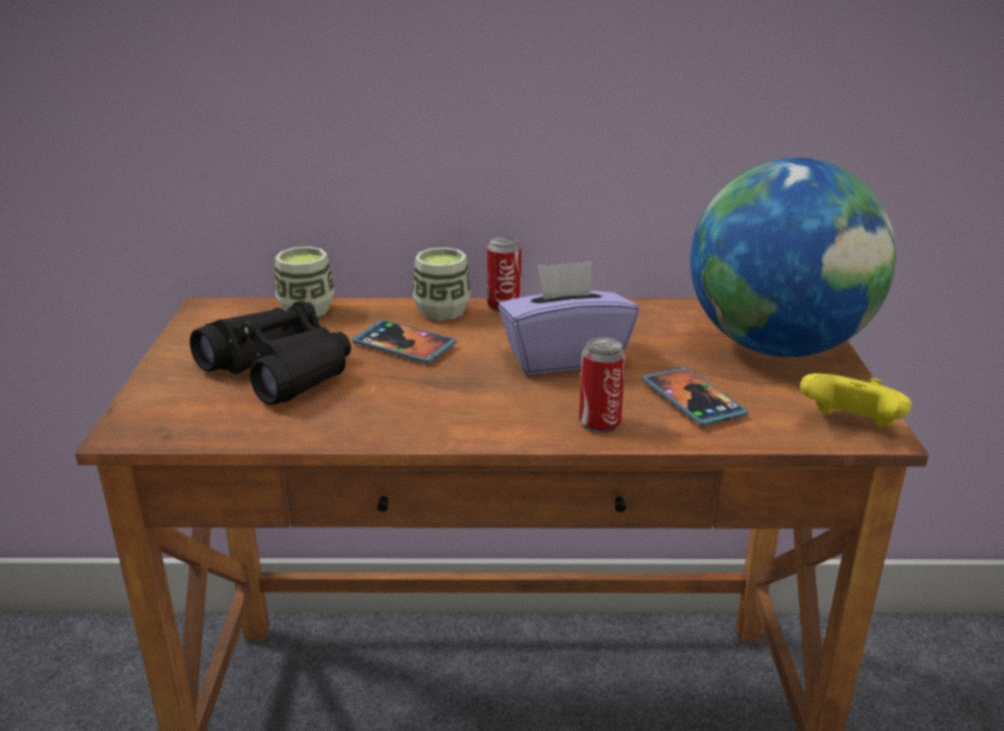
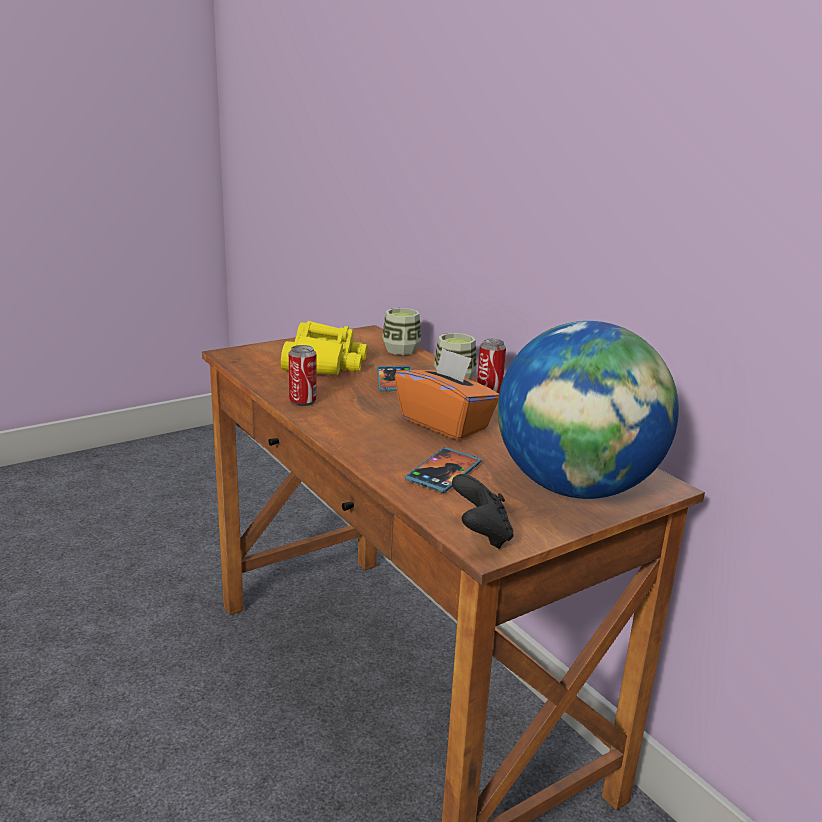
camera: 55 degrees right, 5 degrees down
(280, 371) = (324, 363): black binoculars -> yellow binoculars
(564, 357) = (445, 423): purple tissue box -> orange tissue box
(599, 423) = (372, 451): can -> can (303, 401)
(850, 427) = (481, 535): yellow game controller -> black game controller

